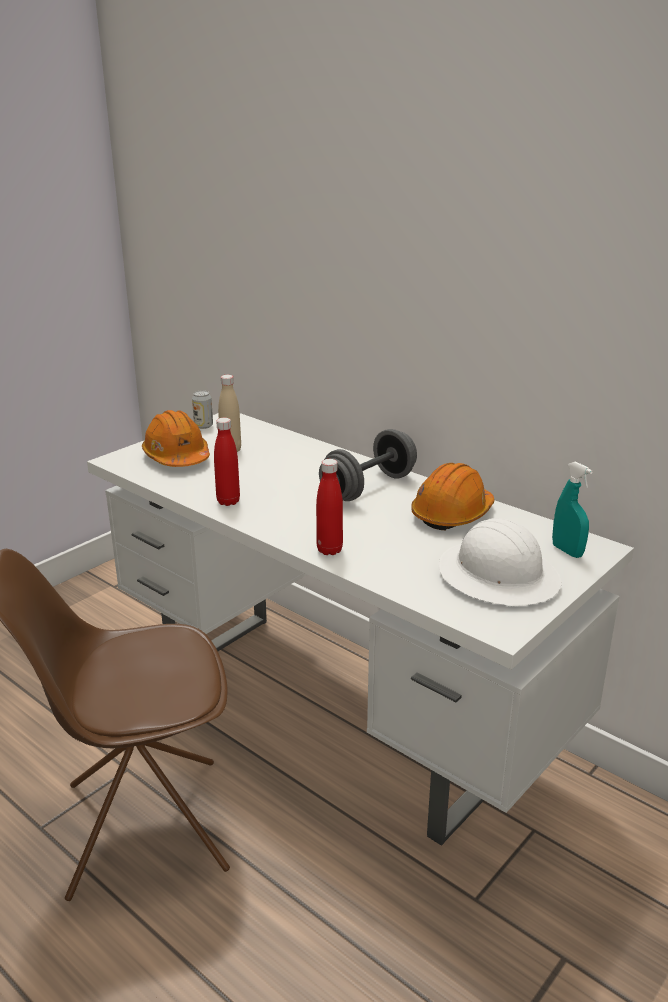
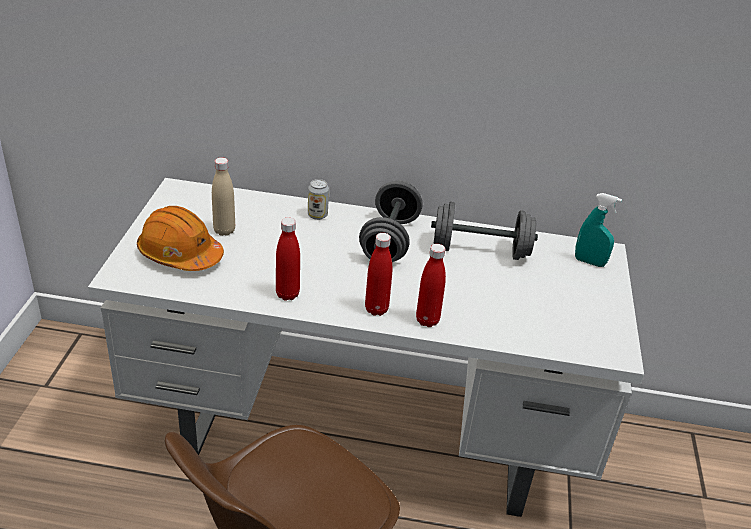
camera: 35 degrees left, 10 degrees up
(203, 426) = (163, 206): can -> can (317, 215)
(292, 530) = (376, 309): none -> red bottle
(452, 514) = (480, 250): orange hard hat -> grey dumbbell
(498, 576) = (569, 303): white hard hat -> none

